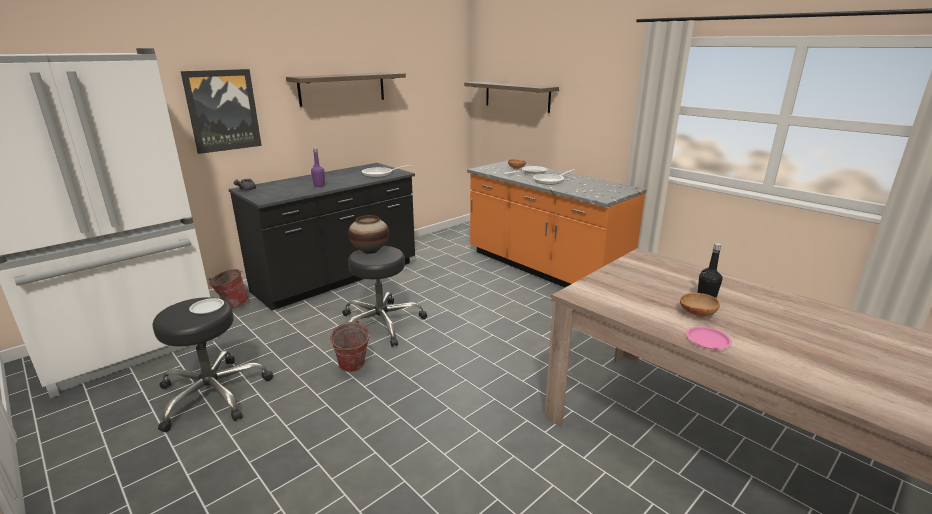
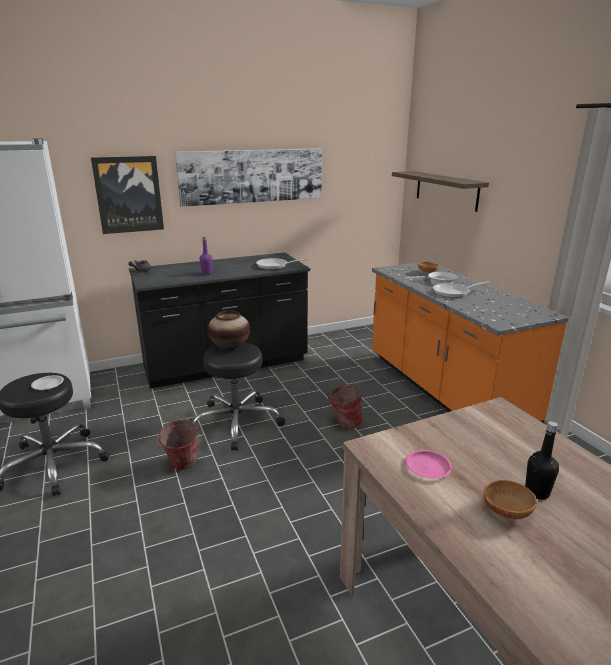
camera: 20 degrees right, 0 degrees up
(232, 305) = (121, 376): bucket -> bucket (344, 424)
(342, 88) = (252, 176): shelf -> picture
(707, 340) = (489, 557): pink plate -> pink plate (427, 467)

